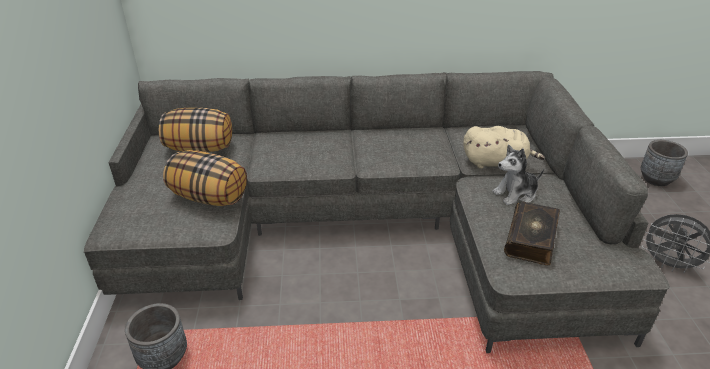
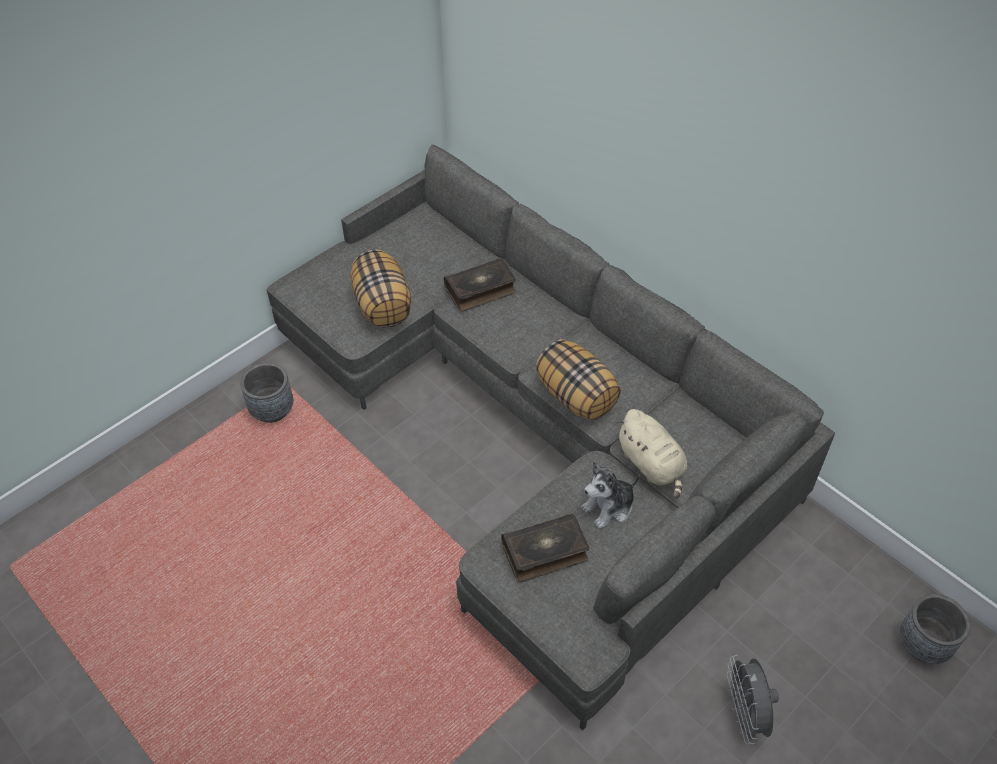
camera: 50 degrees right, 15 degrees up
(200, 148) = (437, 246): pillow -> pillow (576, 396)
(267, 151) = (480, 291): none -> book
(515, 194) = (609, 507): plush toy -> plush toy turned 60 degrees counterclockwise

